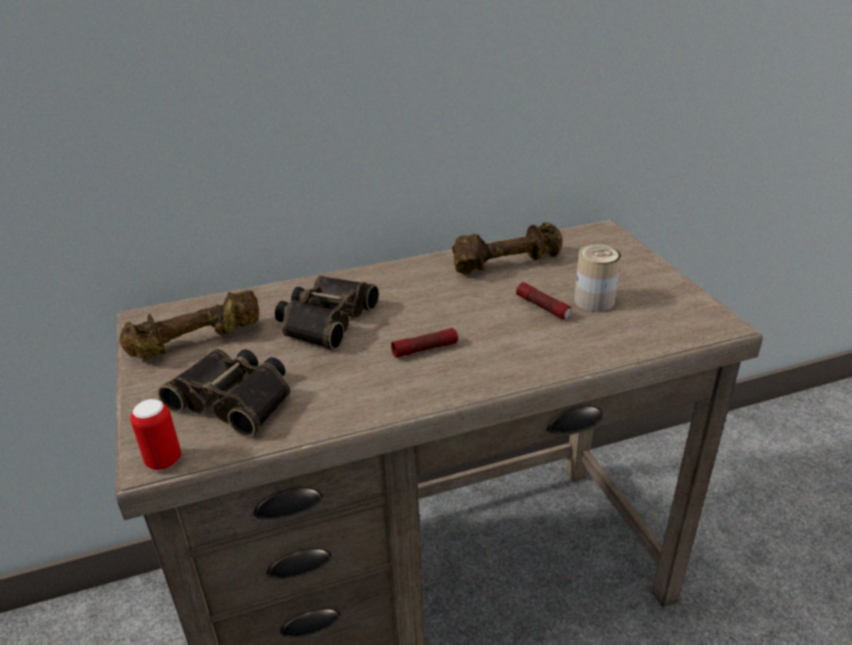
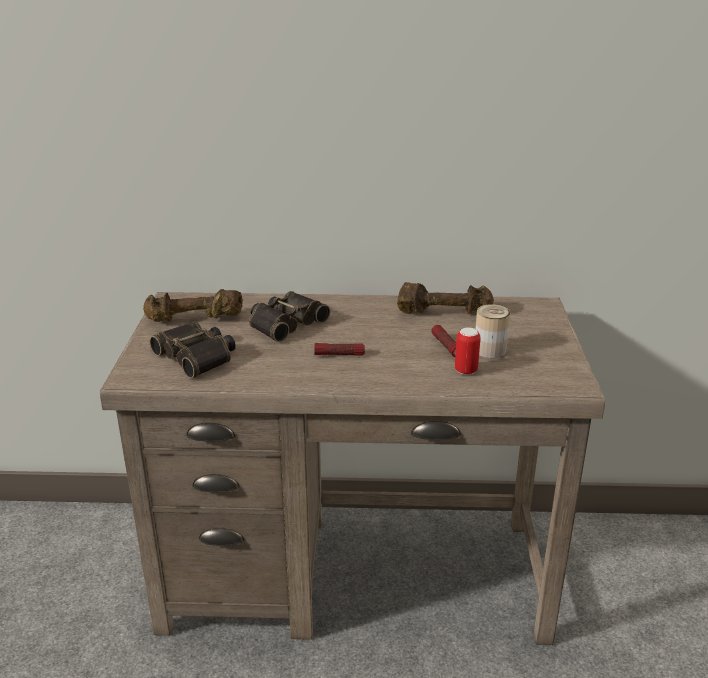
camera: 20 degrees right, 5 degrees down
(164, 461) = (135, 380): can -> can (466, 371)

